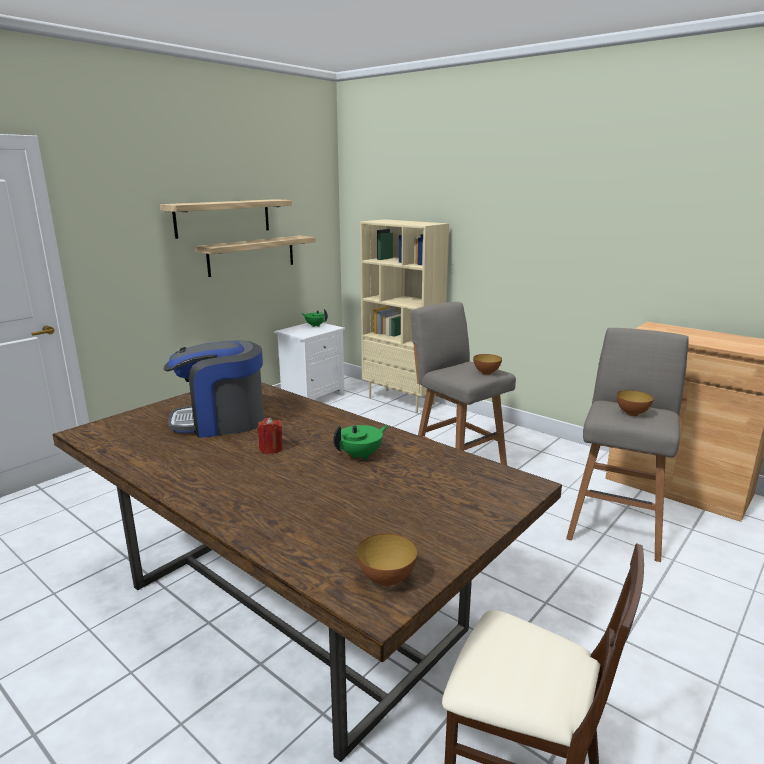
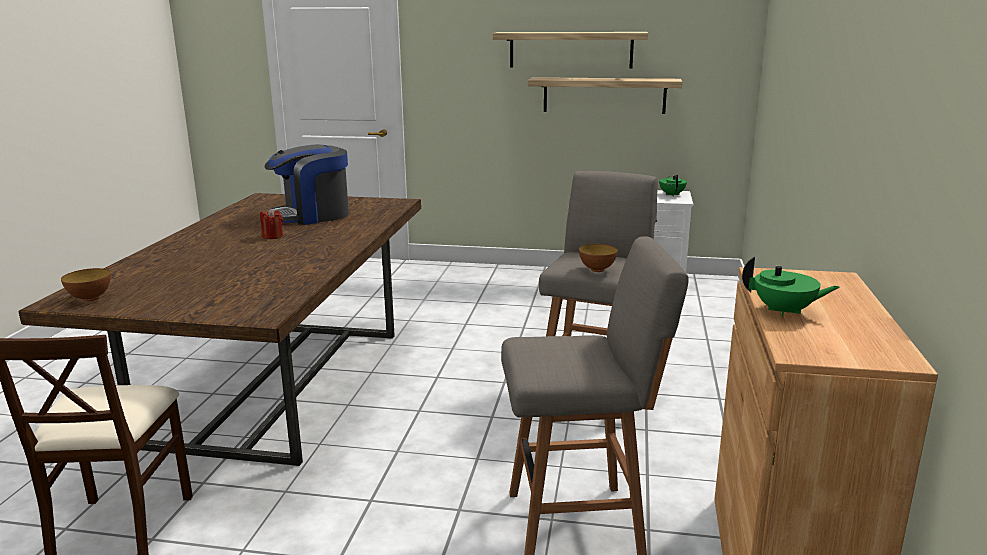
camera: 60 degrees right, 0 degrees up
(220, 421) = (312, 215): coffee machine -> coffee machine turned 75 degrees counterclockwise
(361, 455) = (282, 259): green teapot -> green teapot (784, 311)
(402, 400) = (725, 322): beige bookcase -> none
(632, 414) = (560, 353): bowl -> none

